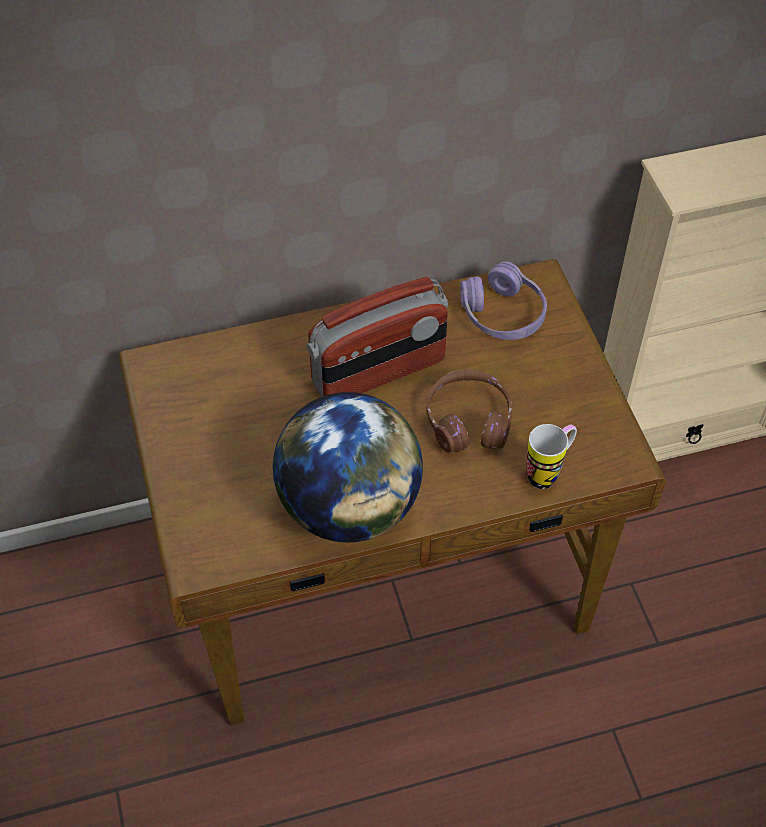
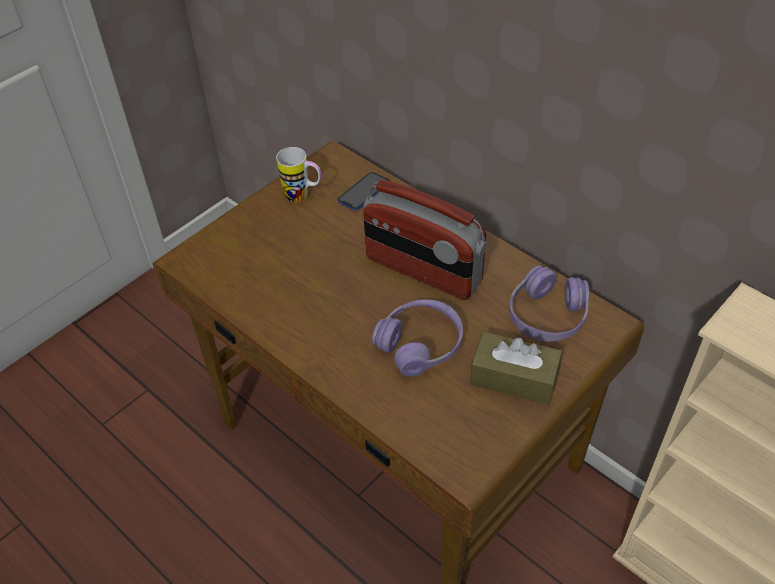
camera: 60 degrees right, 5 degrees down
(230, 364) = (364, 192): none -> phone
(349, 507) = (286, 314): globe -> none
(468, 421) = (420, 345): brown headphones -> purple headphones
(548, 472) = (409, 421): mug -> mug (303, 197)
(554, 375) = (514, 378): none -> brown tissue box

